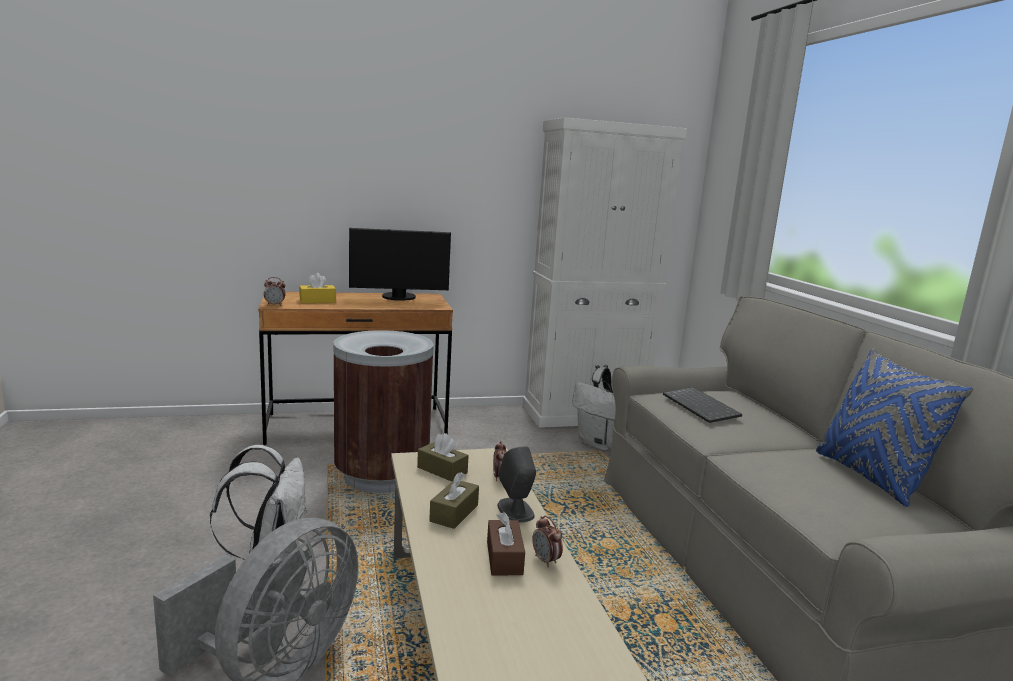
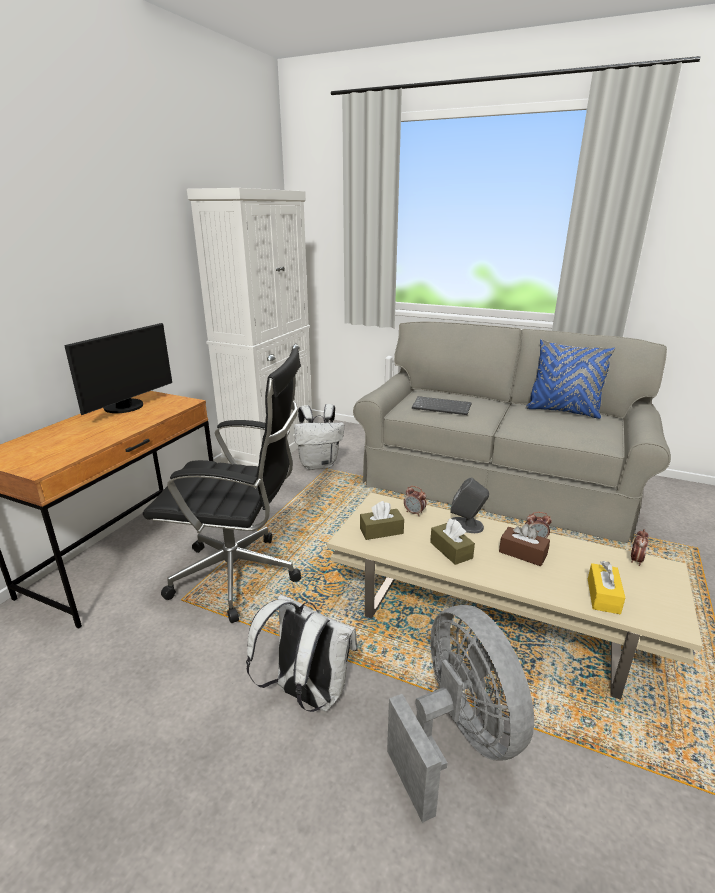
camera: 50 degrees left, 10 degrees up
(275, 305) = (39, 468): alarm clock -> alarm clock (636, 560)
(317, 301) = (66, 443): yellow tissue box -> yellow tissue box (603, 596)
(381, 476) = (241, 577): brown trash can -> black office chair

